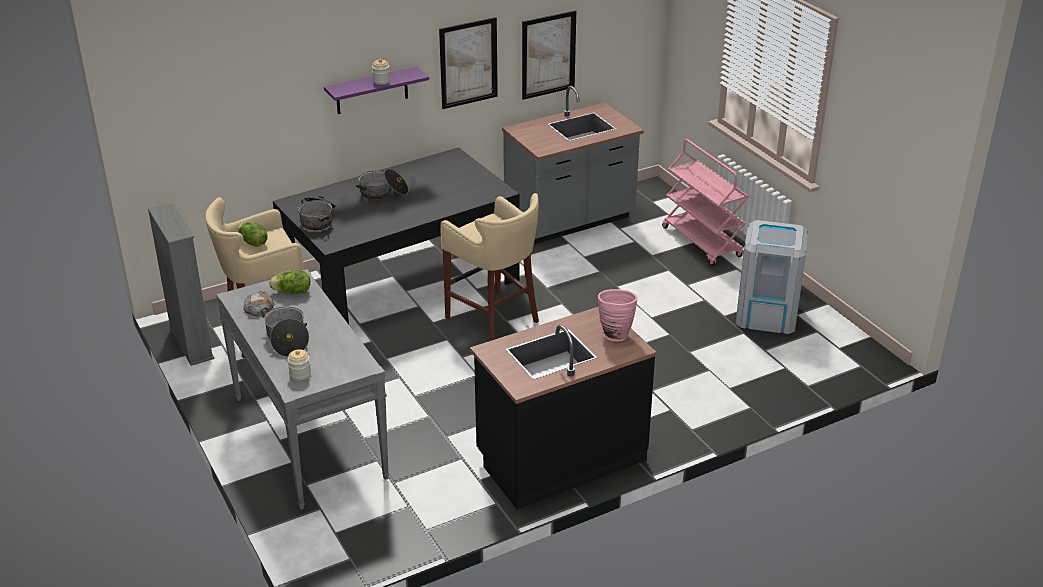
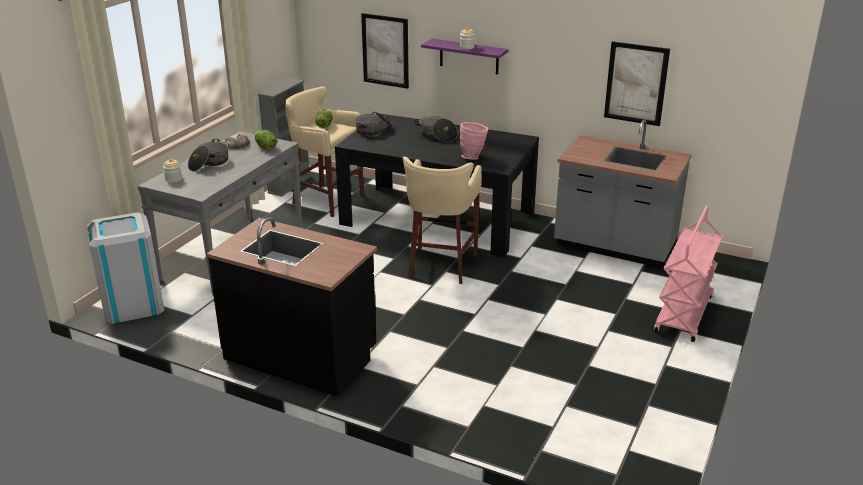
camera: 55 degrees right, 5 degrees down
(468, 63) = (555, 63): picture -> picture (385, 50)
(615, 334) = (337, 263): pink vase -> pink vase (473, 157)
(767, 314) = (623, 387): grey trash can -> grey trash can (133, 304)

